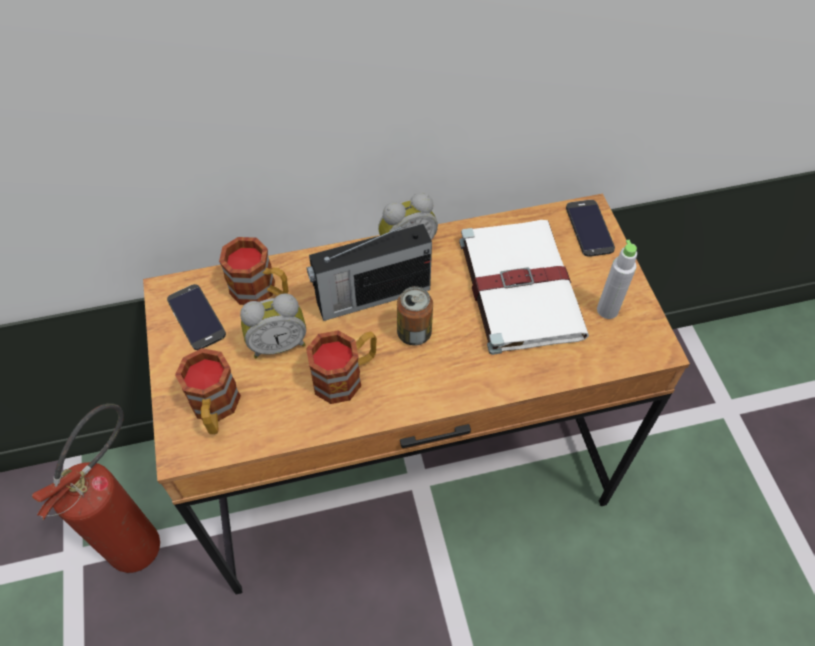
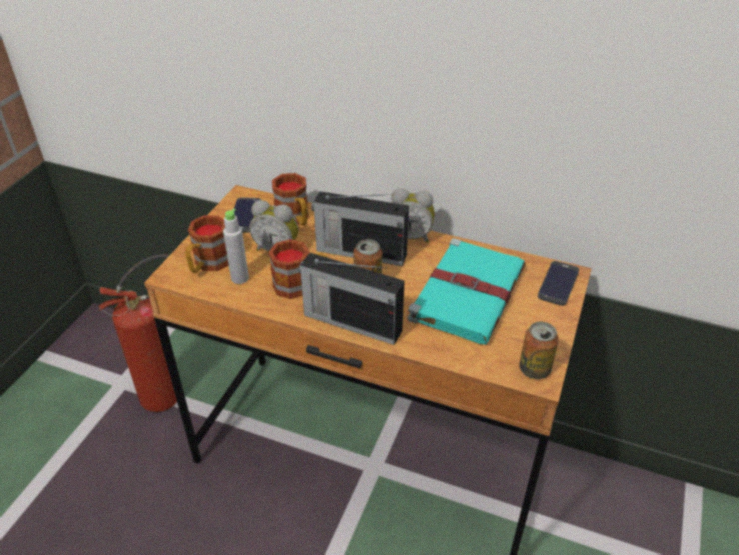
camera: 35 degrees right, 15 degrees down
(437, 390) = (351, 322): none -> radio
(519, 286) = (468, 292): white book -> turquoise book
(607, 310) = (522, 337): grey bottle -> grey bottle (240, 278)
(645, 341) = (534, 369): none -> can

